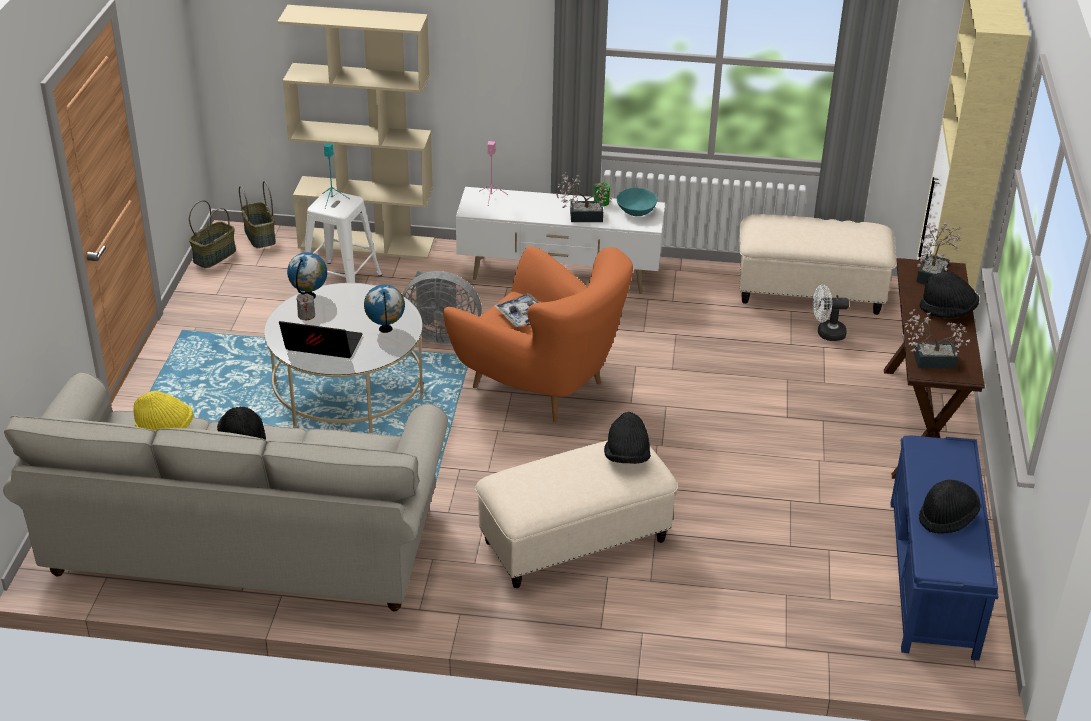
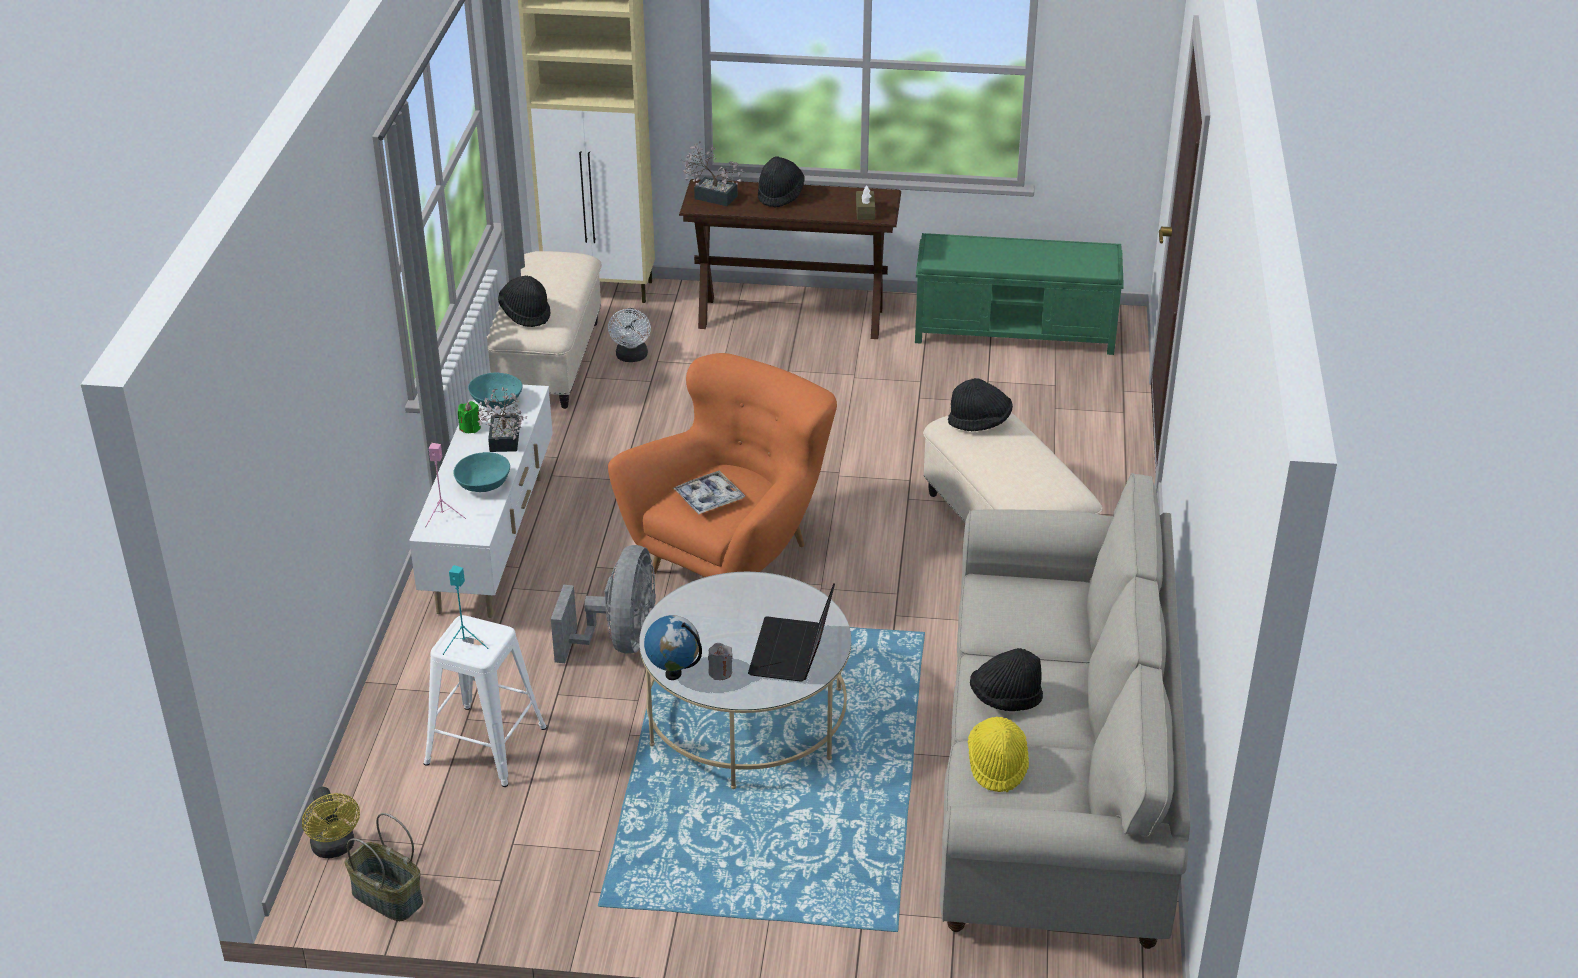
camera: 90 degrees left, 0 degrees up
(260, 236) = (335, 848): basket -> yellow fan
(367, 243) = (378, 726): beige bookcase -> none
(386, 329) = (751, 600): globe -> none
(529, 210) = (483, 484): none -> turquoise bowl
(929, 360) = (865, 211): potted plant -> brown tissue box
(932, 578) = (1016, 331): blue bench -> green bench
(947, 518) = (1038, 256): black hat -> black hat (526, 314)

